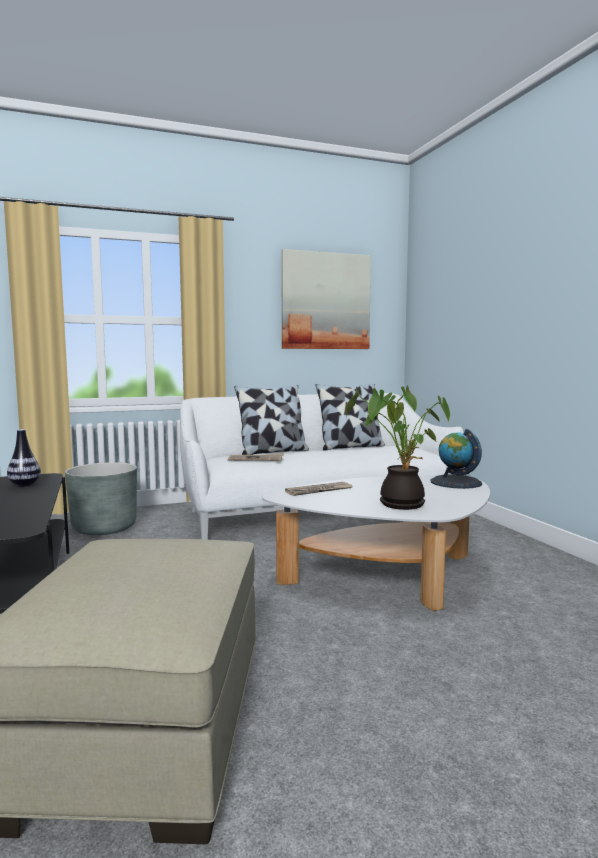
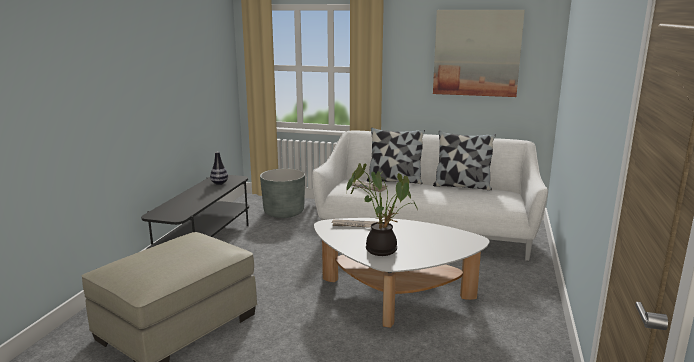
camera: 35 degrees right, 10 degrees up
(455, 482) = (462, 241): globe -> none

